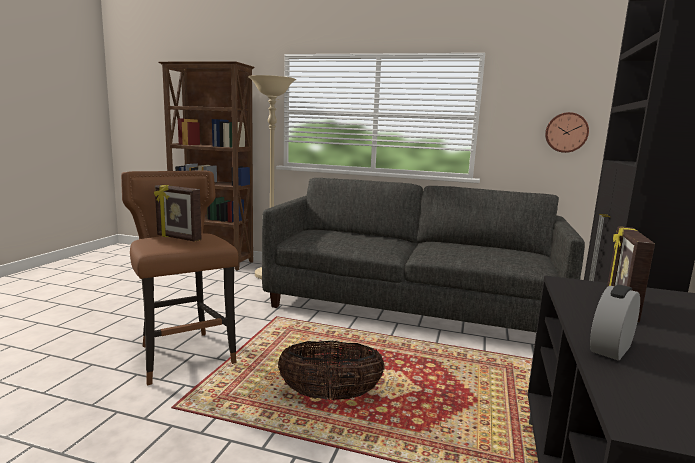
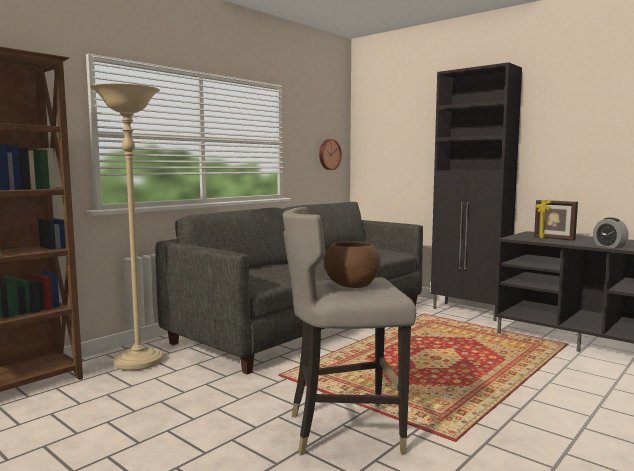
camera: 65 degrees left, 5 degrees down
(178, 238) = (351, 285): picture frame -> brown bowl
(184, 355) = (344, 430): brown stool -> grey stool
(330, 396) = (452, 376): basket -> none

